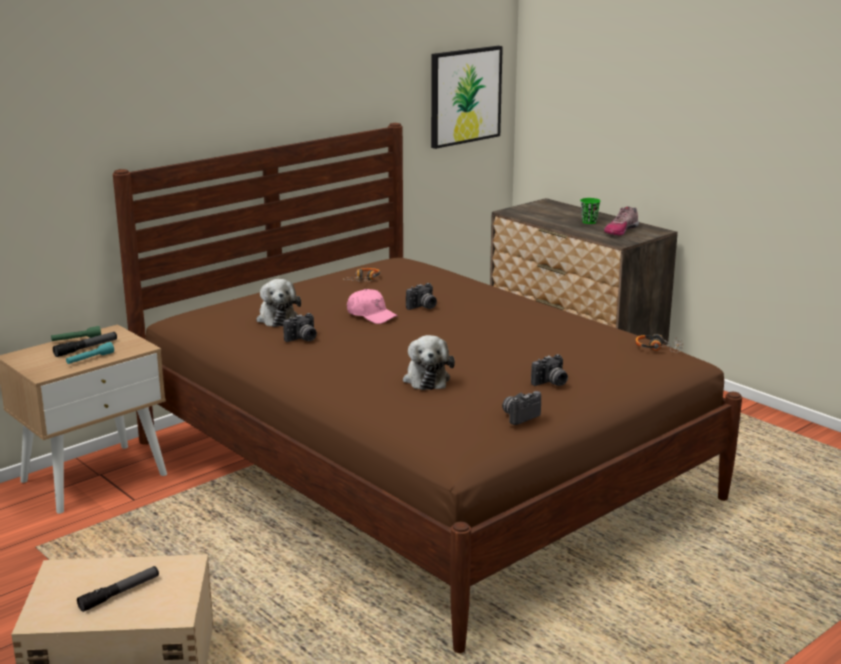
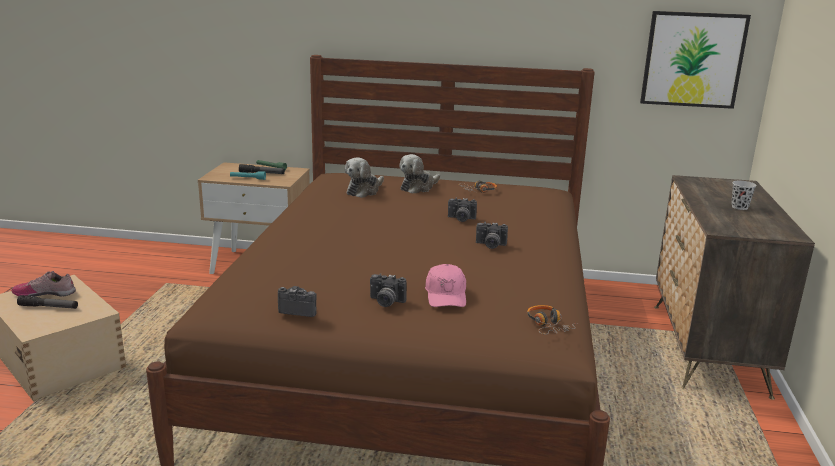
camera: 50 degrees right, 0 degrees up
(302, 339) = (337, 206): camera -> camera (490, 245)
(371, 315) = (415, 210): pink cap -> pink cap (446, 295)
(426, 378) = (324, 258): plush toy -> plush toy (418, 187)
(589, 222) = (739, 207): green cup -> black cup
(620, 230) = (751, 222): shoe -> shoe (45, 293)

